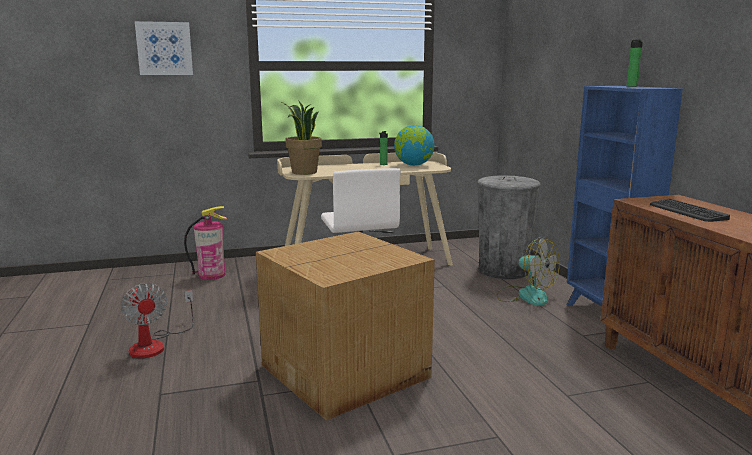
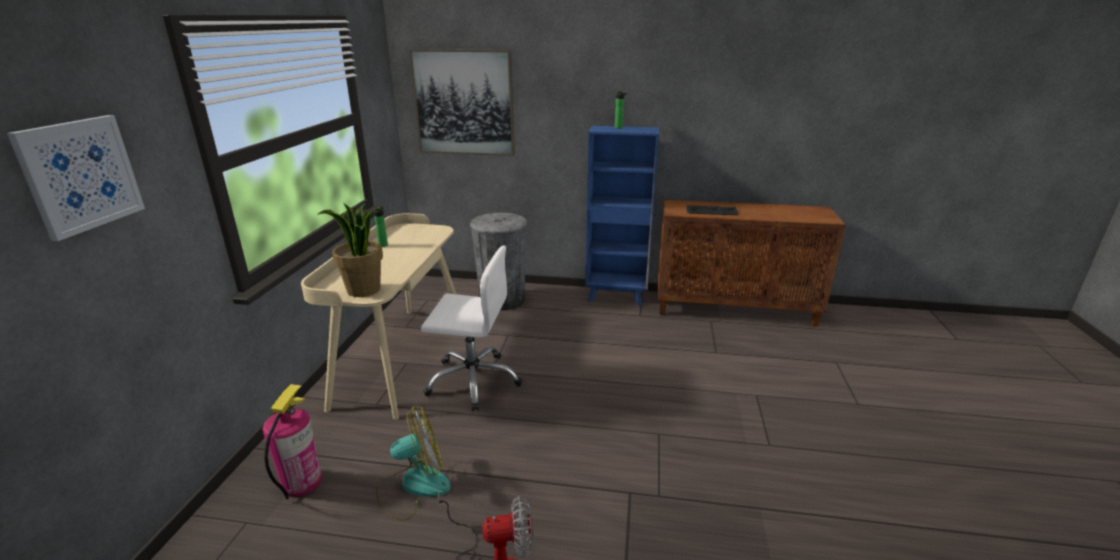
camera: 65 degrees left, 10 degrees up
(347, 371) = (640, 434): cardboard box -> none
(413, 165) = (410, 235): globe -> none
(525, 295) = (559, 309): fan -> fan (413, 486)
(537, 62) = (464, 103): none -> picture

